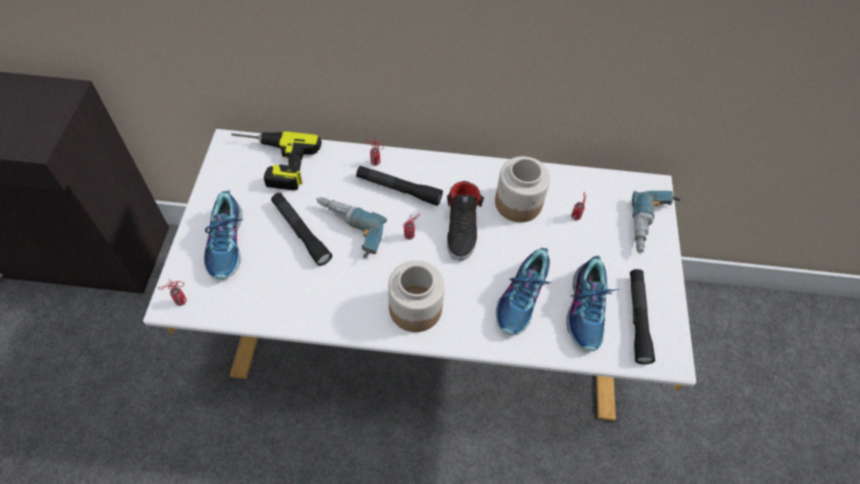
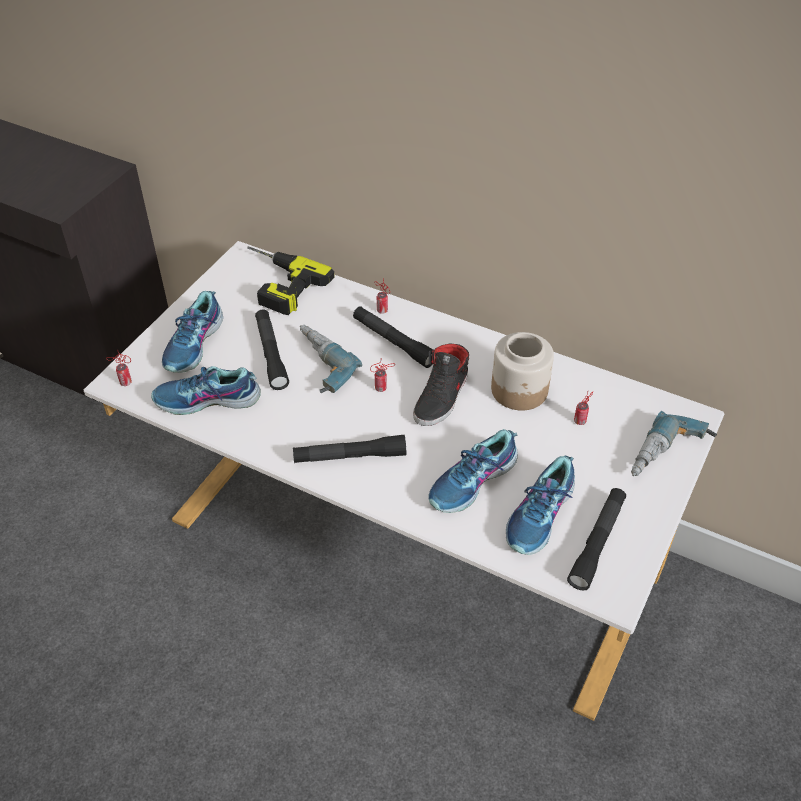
camera: 25 degrees right, 10 degrees down
(266, 295) = (207, 401): none -> shoe
(414, 308) = (350, 456): jar -> black flashlight

